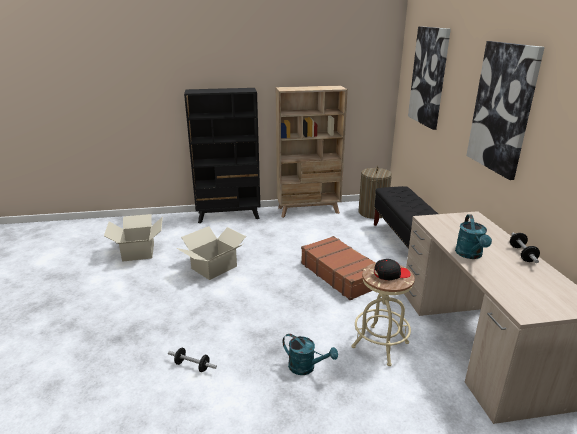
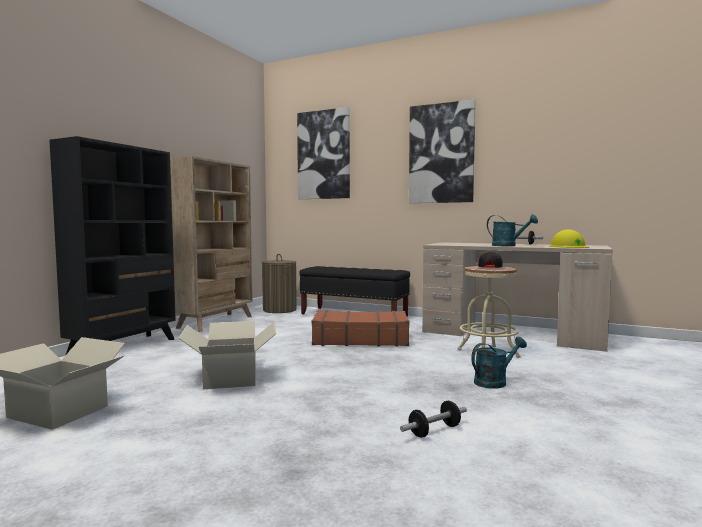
camera: 55 degrees left, 20 degrees down
(519, 290) = (568, 246): none -> yellow hard hat

